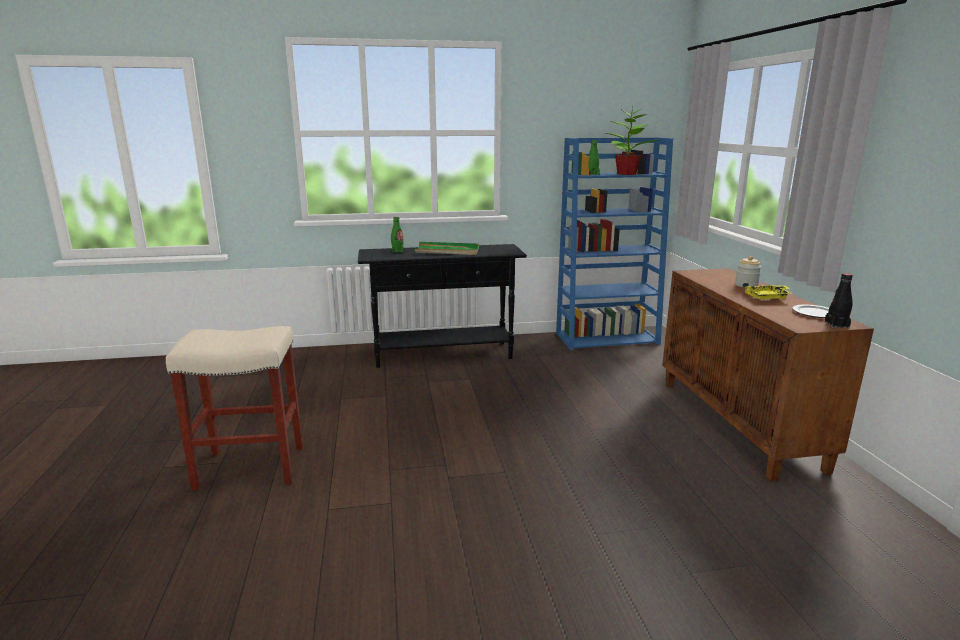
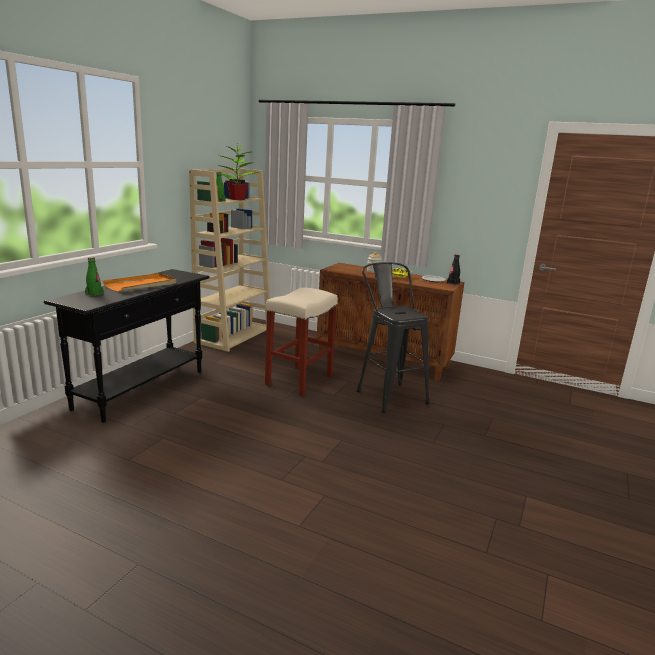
camera: 55 degrees left, 0 degrees up
(249, 468) = (176, 549): beige stool -> beige stool (299, 380)
(447, 251) = (141, 285): green tray -> orange tray
(607, 338) = (234, 335): blue bookcase -> beige bookcase
(656, 459) = (388, 394): none -> black stool

